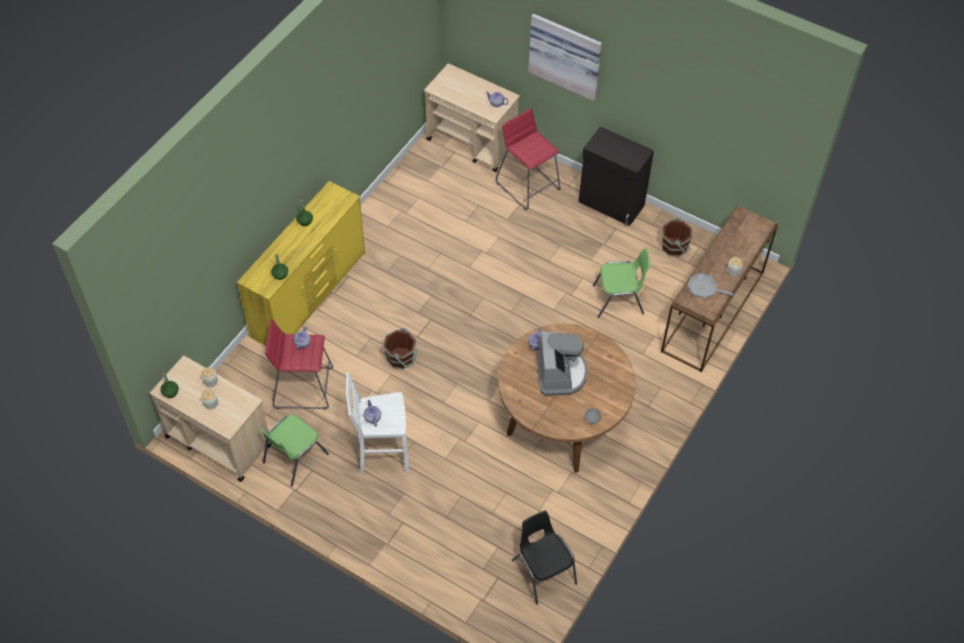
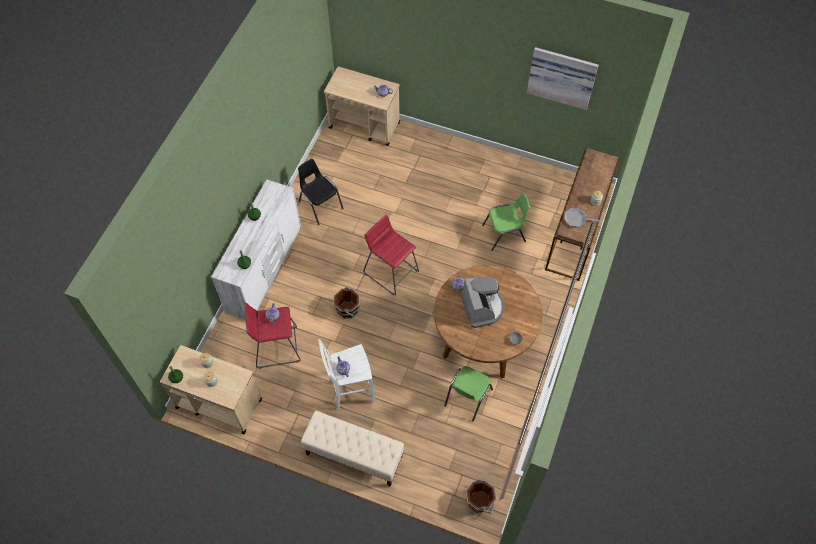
camera: 10 degrees left, 5 degrees up
(294, 458) = (282, 407): green chair -> green chair (467, 398)
(310, 294) = (265, 269): yellow dresser -> white dresser
(369, 531) = (354, 455): none -> beige bench
(528, 186) = (415, 153): red stool -> red stool (391, 272)
(543, 571) = (495, 462): black chair -> black chair (320, 204)
(566, 55) = (436, 49): picture -> picture (562, 76)
(611, 204) = (482, 158): black cabinet -> none
(674, 247) = (537, 184): brown bucket -> brown bucket (479, 501)

